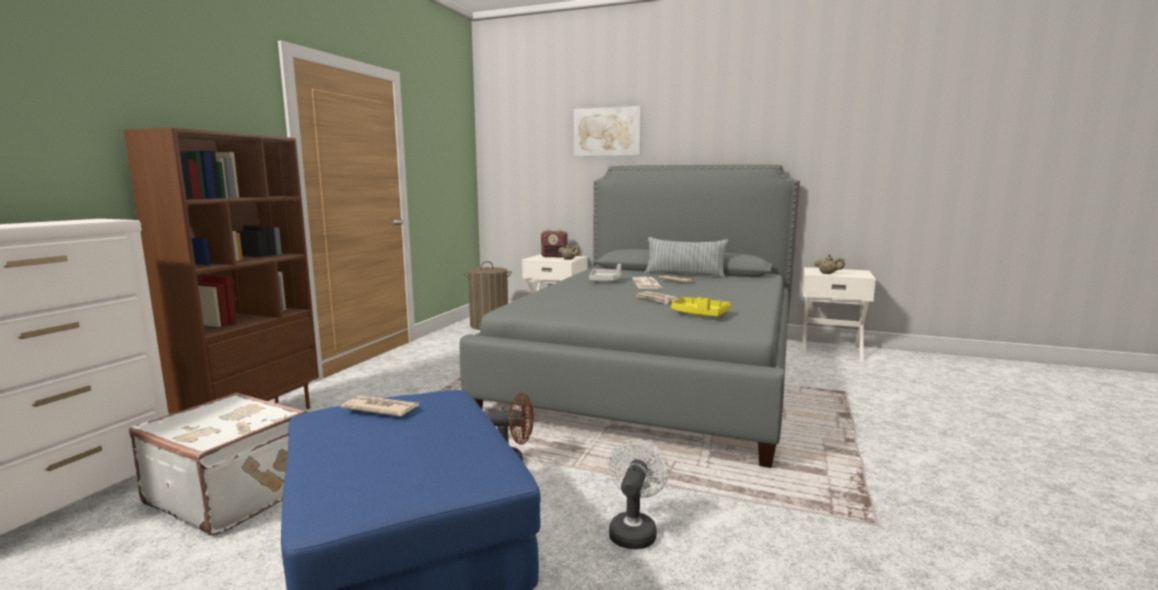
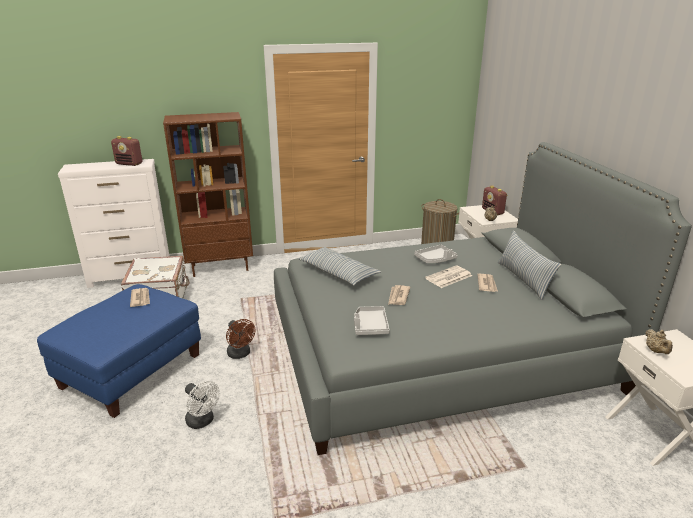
camera: 55 degrees right, 15 degrees up
(67, 222) = (129, 164): none -> radio
(568, 304) = (338, 273): none -> pillow
(607, 132) = (553, 104): picture -> none
(634, 530) = (202, 421): white fan -> white fan turned 60 degrees clockwise
(699, 314) = (370, 326): yellow tray -> grey tray

